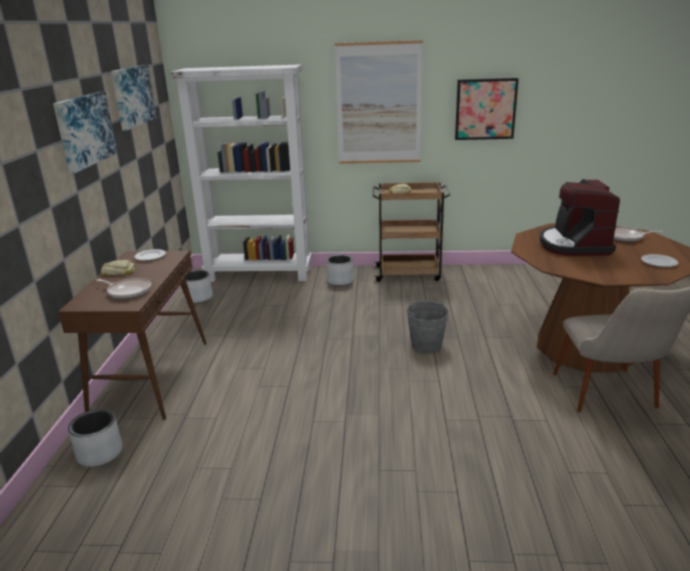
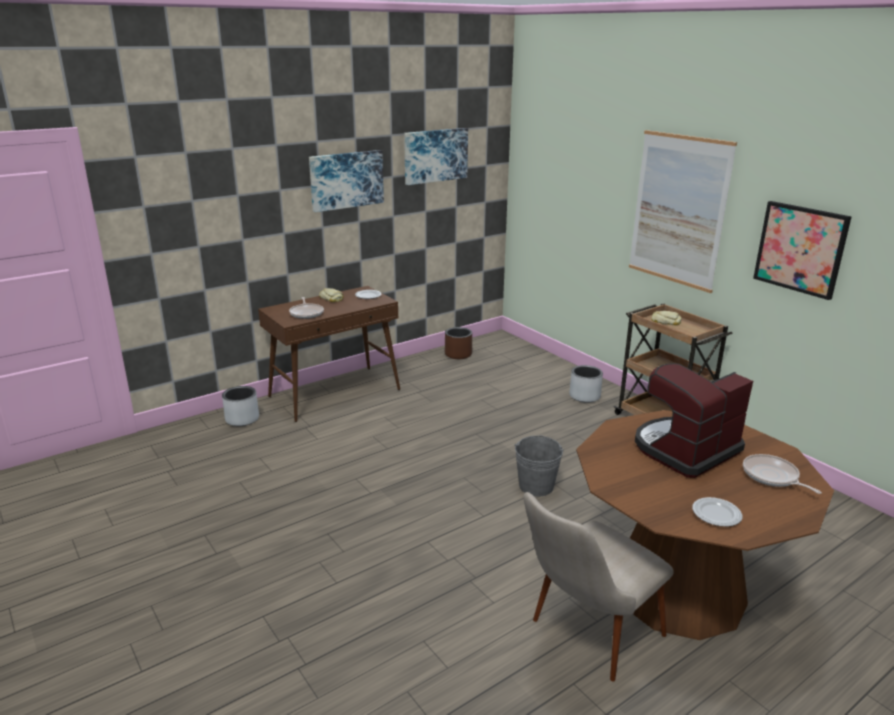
camera: 50 degrees right, 0 degrees up
(198, 298) = (458, 354): grey planter -> brown planter
(260, 274) = (534, 358): white bookcase -> none

